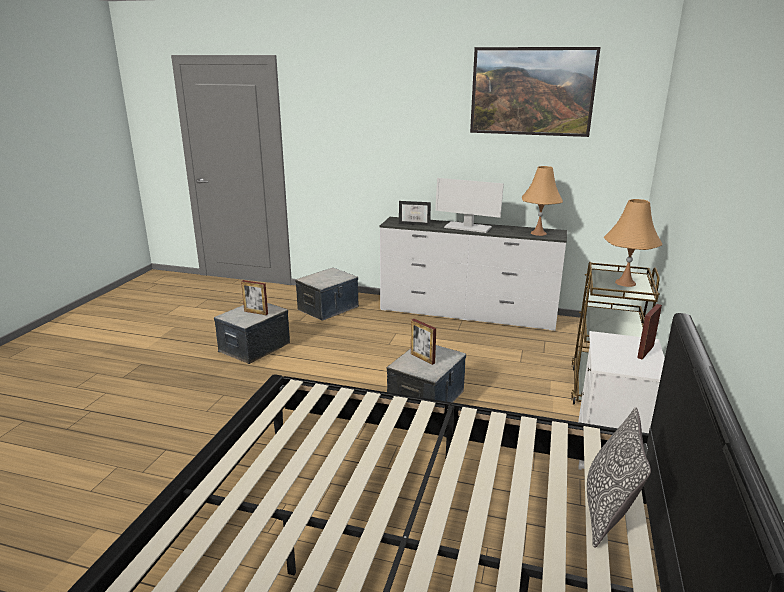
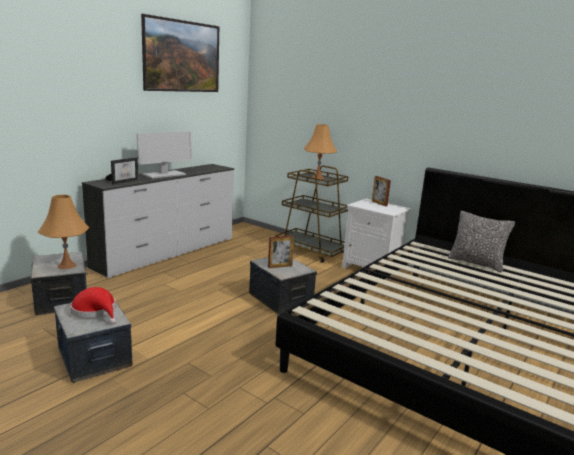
camera: 70 degrees left, 5 degrees down
(256, 312) = (96, 311): picture frame -> red hat
(538, 233) = (209, 168): orange table lamp -> orange table lamp (66, 265)

